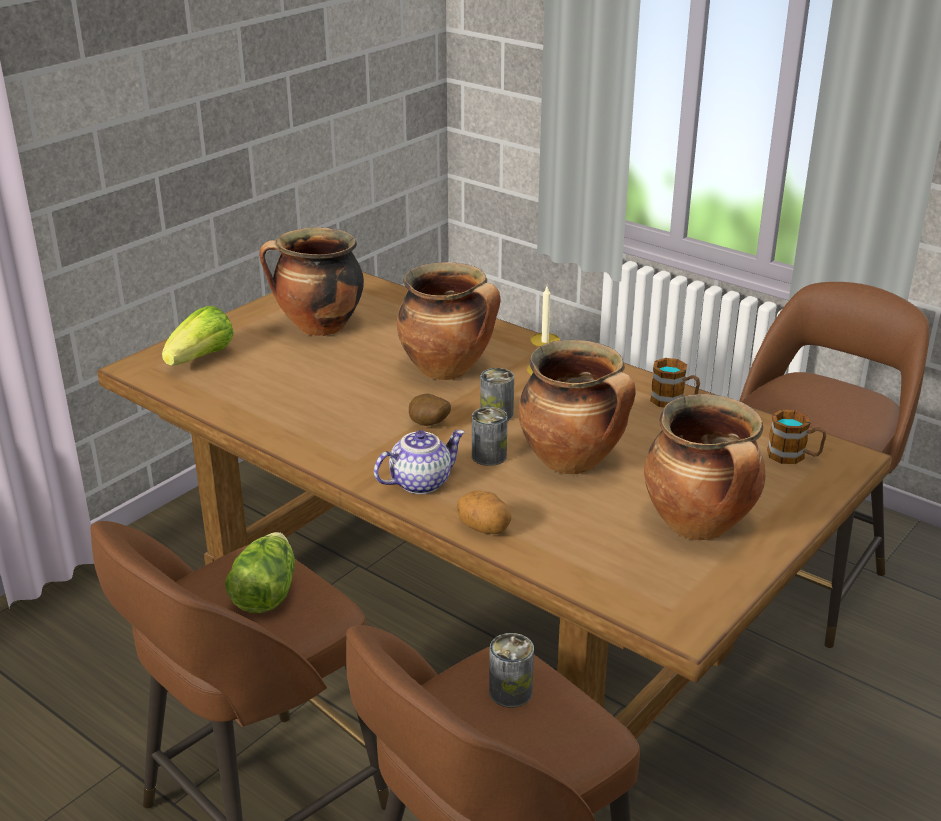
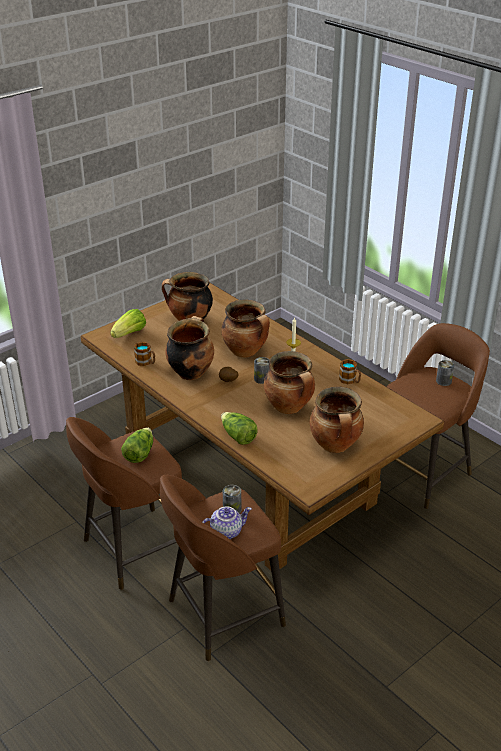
camera: 10 degrees right, 5 degrees up
(345, 416) = (190, 372): none -> cooking pot
(420, 482) = (216, 410): teapot -> teapot (226, 531)
(484, 528) = (238, 436): potato -> lettuce
(489, 456) = (251, 400): can -> can (443, 381)
(794, 456) = (395, 416): mug -> mug (146, 362)

